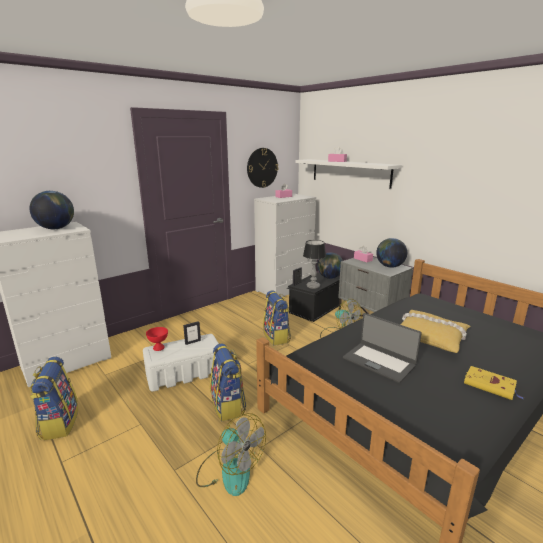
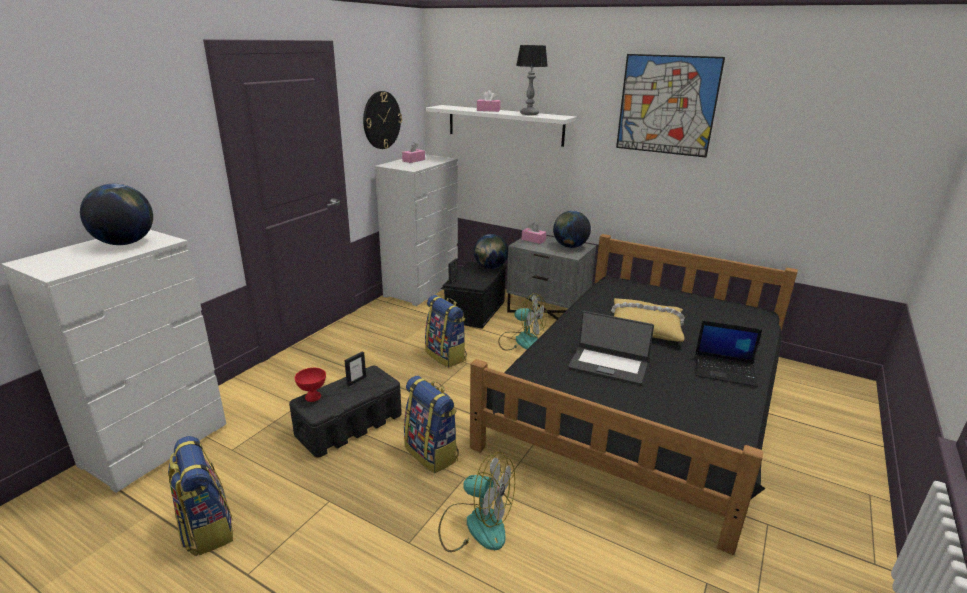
camera: 20 degrees left, 5 degrees up
(185, 373) = (350, 425): white storage box -> black storage box
(313, 286) = (477, 282): table lamp -> table lamp (529, 114)
(474, 153) = (667, 105): none -> picture
(491, 386) = (725, 370): yellow book -> laptop

